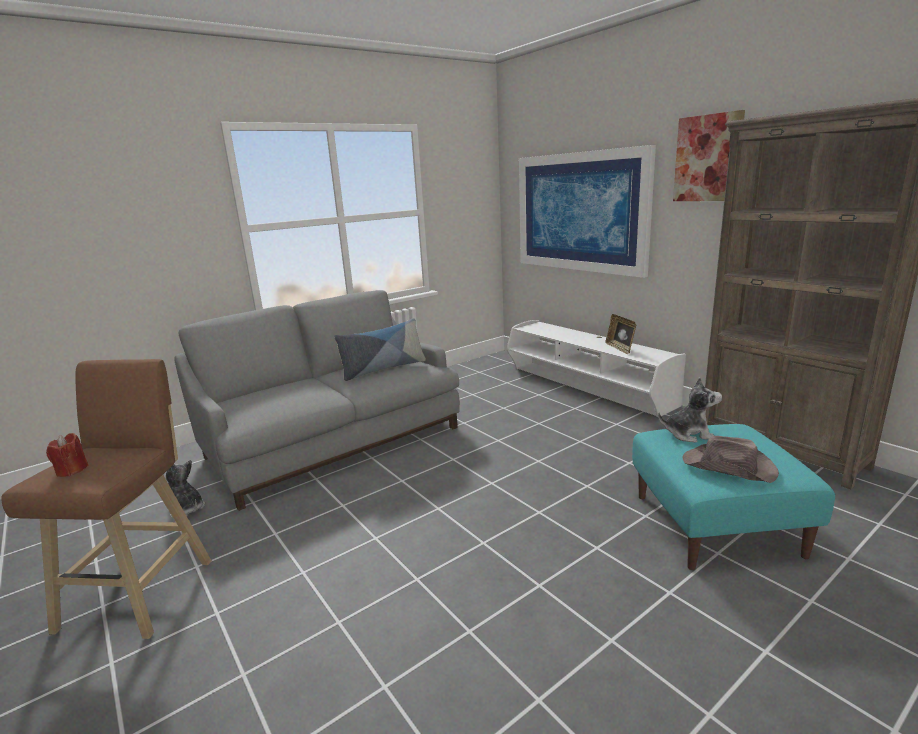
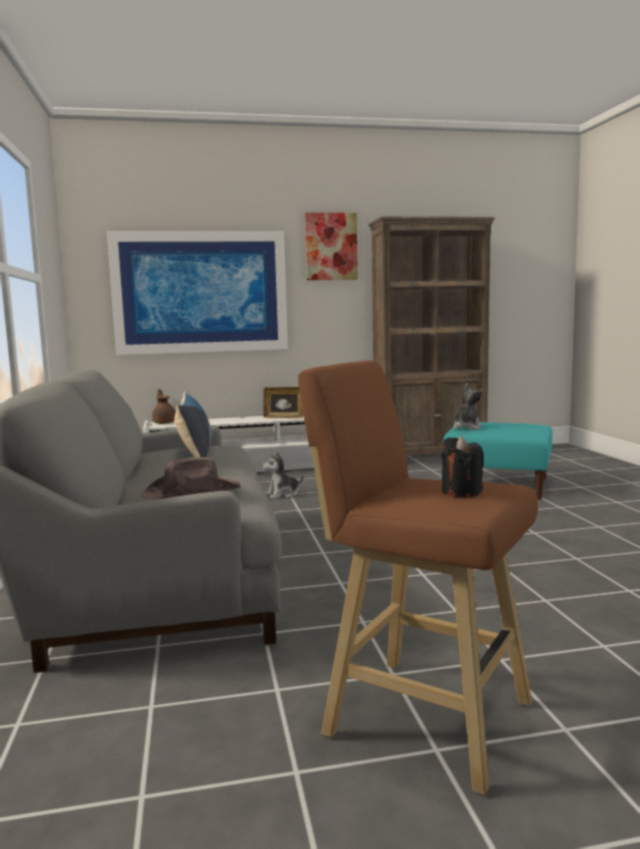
camera: 65 degrees left, 10 degrees down
(72, 470) = (461, 492): red candle -> black candle
(186, 509) = (216, 685): plush toy -> plush toy (282, 494)
(540, 326) = (165, 423): none -> brown teapot
(729, 467) = (520, 429): brown hat -> brown hat (193, 492)

